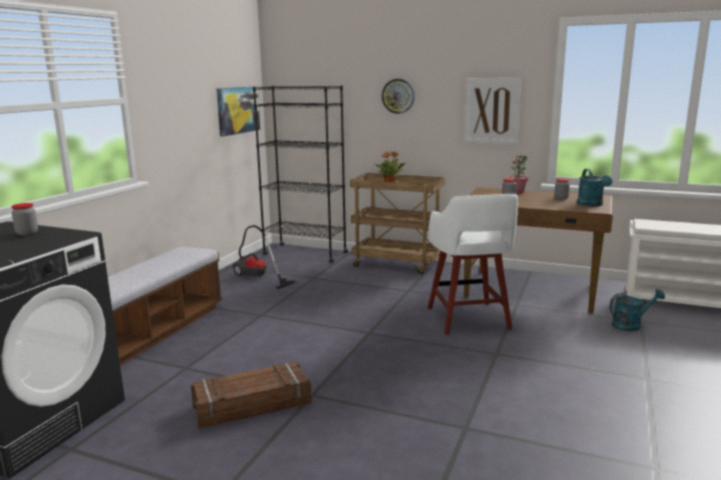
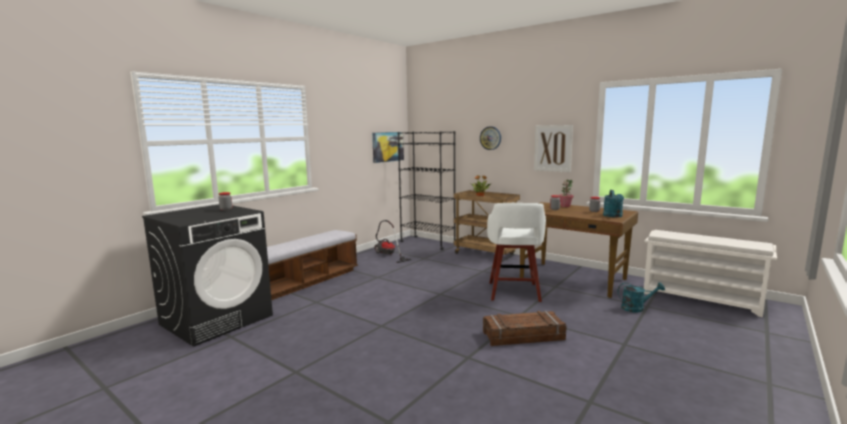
camera: 15 degrees right, 5 degrees down
(252, 404) = (342, 326): crate -> crate (523, 336)

